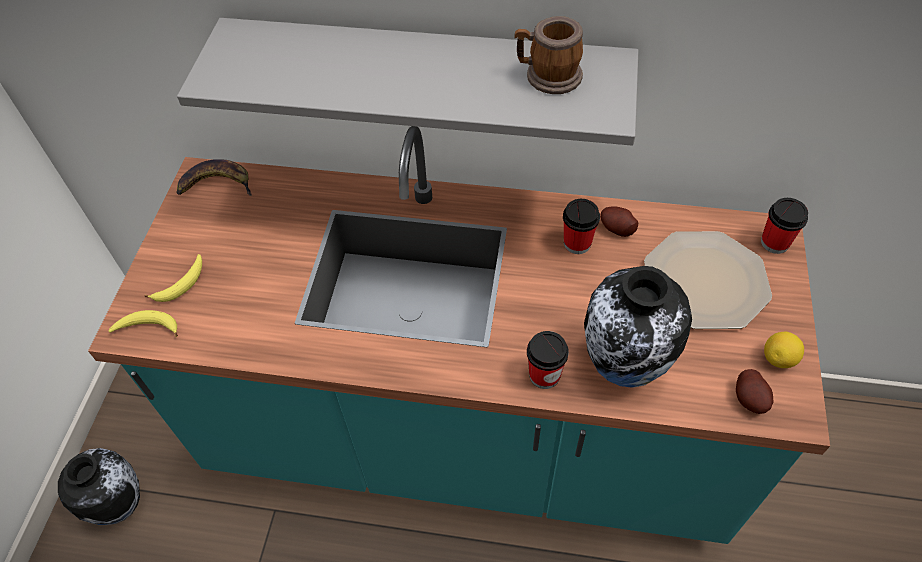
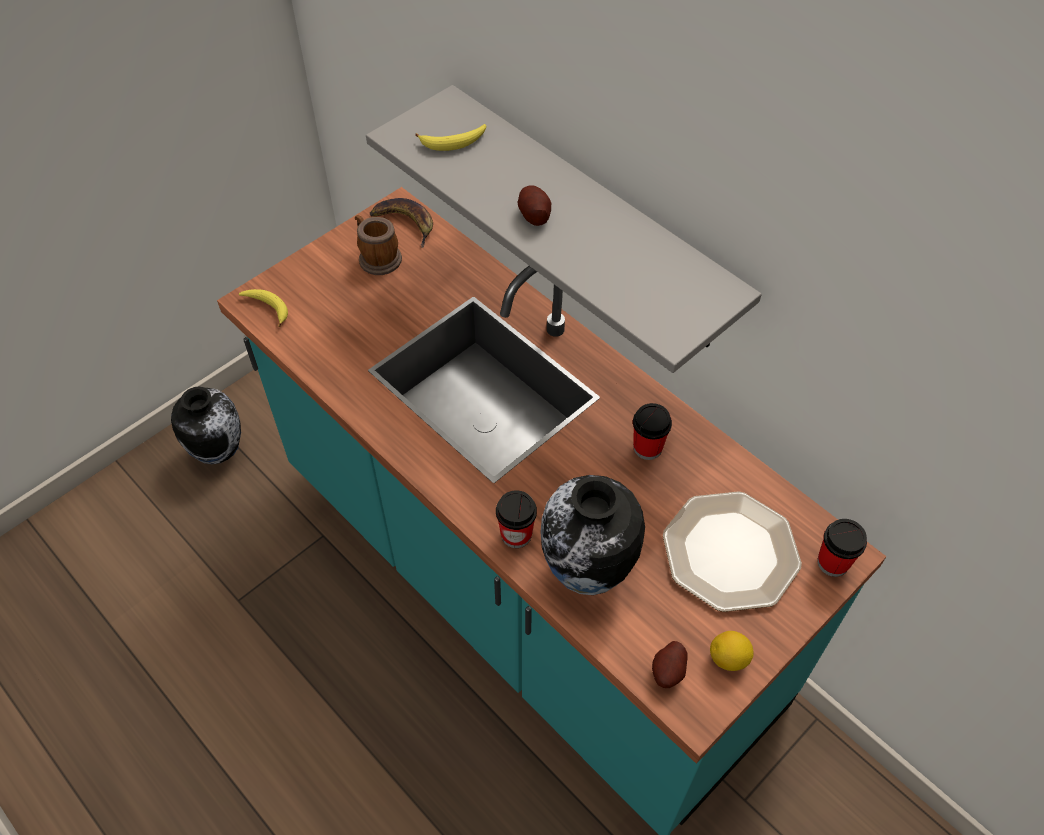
camera: 35 degrees right, 0 degrees up
(182, 284) = (316, 289): banana -> banana (453, 142)
(547, 76) = (655, 273): mug -> mug (377, 257)
(616, 228) = (695, 457): potato -> potato (534, 215)

